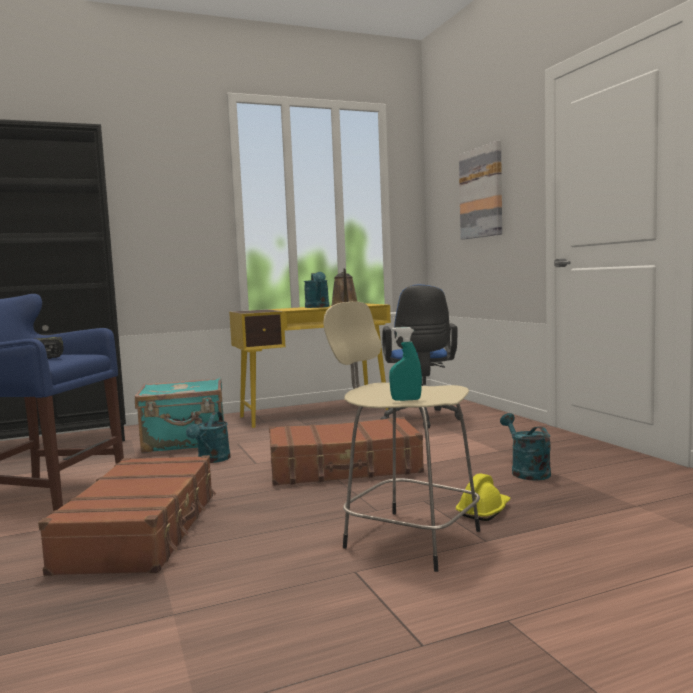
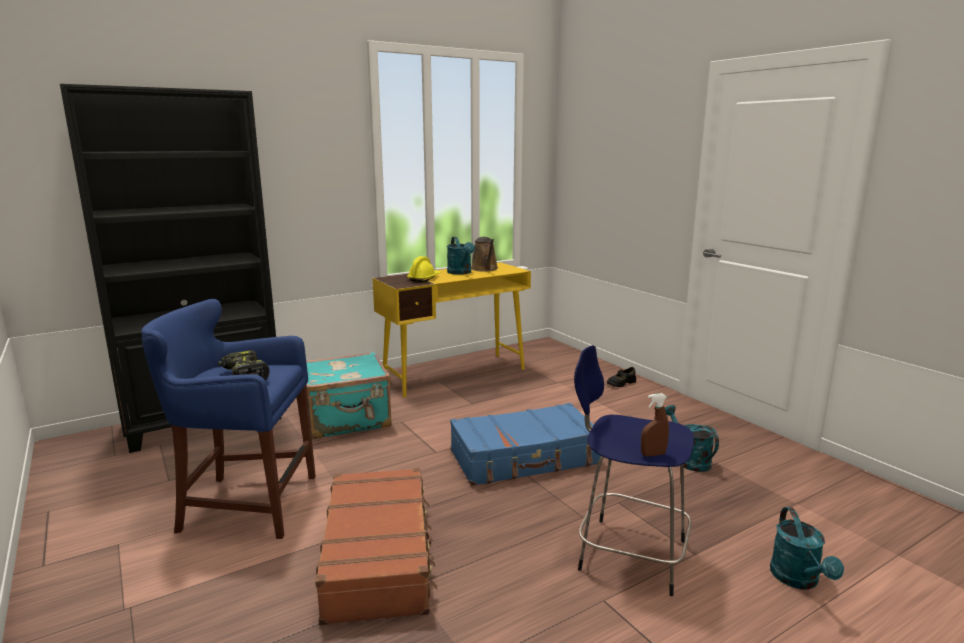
camera: 10 degrees left, 10 degrees up
(211, 460) = (389, 448): turquoise watering can -> turquoise watering can (798, 580)
(344, 468) = (525, 458): brown suitcase -> blue suitcase
(406, 400) = (653, 454): turquoise spray bottle -> brown spray bottle
(408, 538) = (628, 553): beige stool -> blue stool
(420, 419) = (561, 384): blue office chair -> none
(481, 192) = (624, 164): picture -> none
(483, 510) = (675, 514): yellow hard hat -> yellow hard hat (424, 278)
(486, 418) = (621, 383): none -> black shoe

